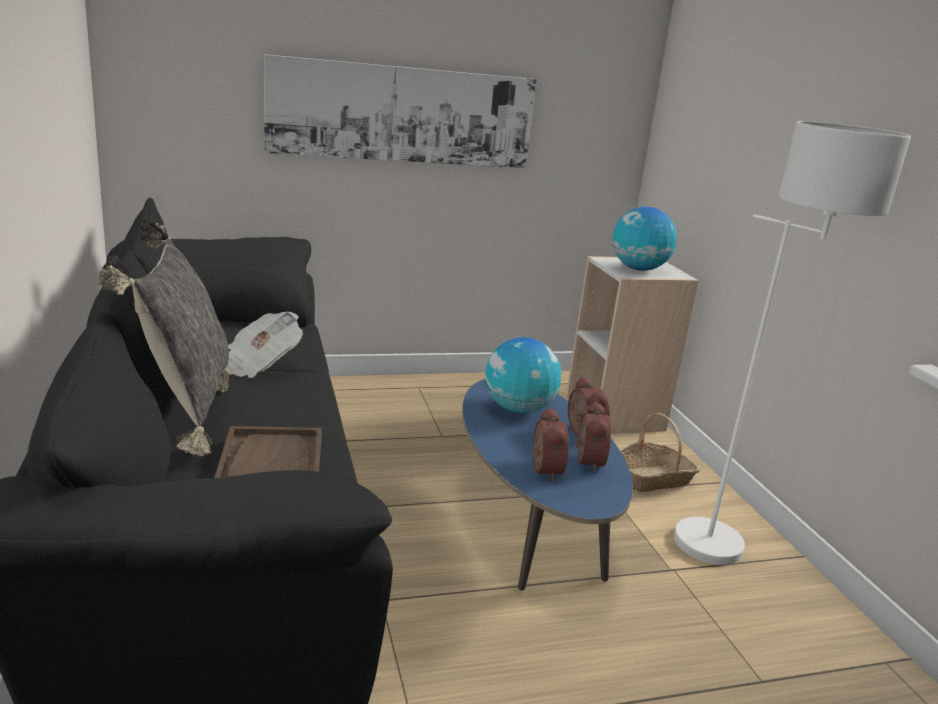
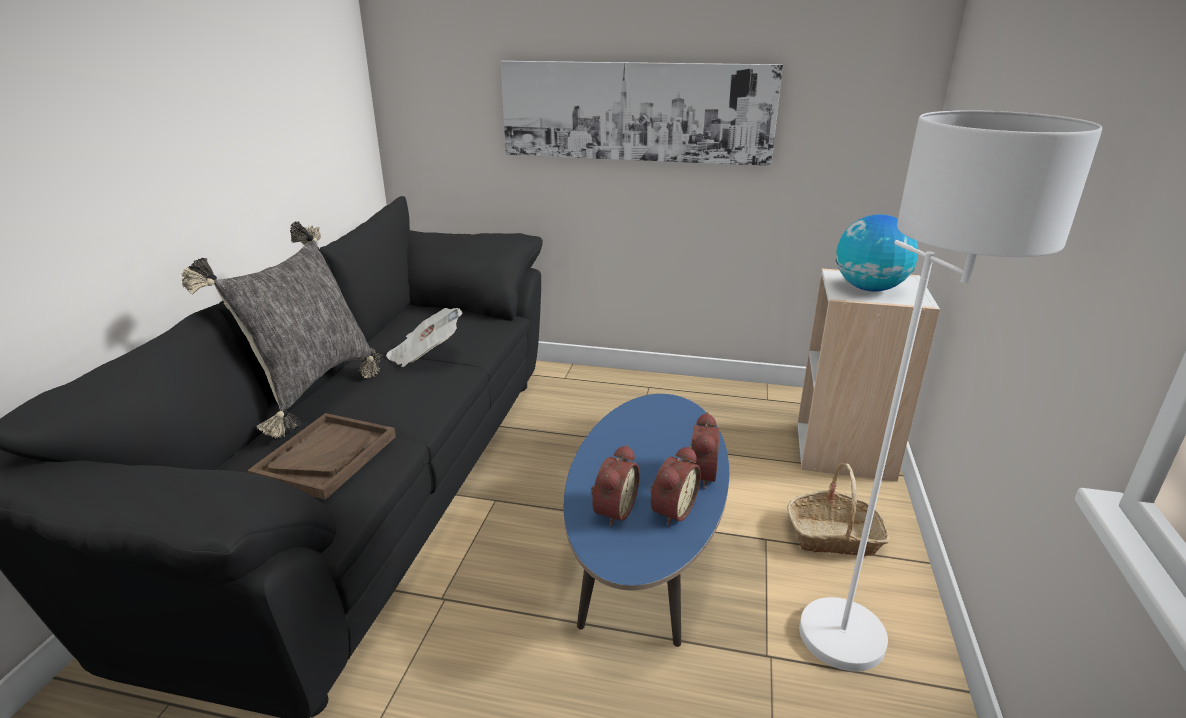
camera: 30 degrees right, 5 degrees up
(518, 409) = (654, 434): globe -> none

